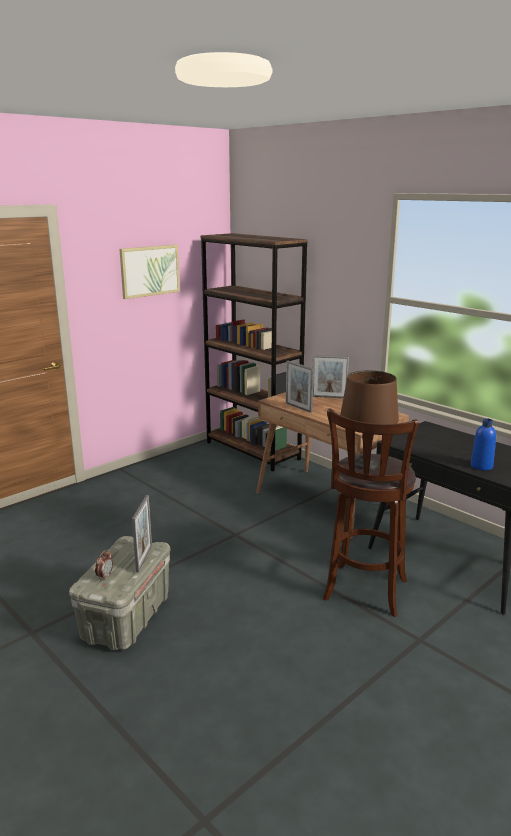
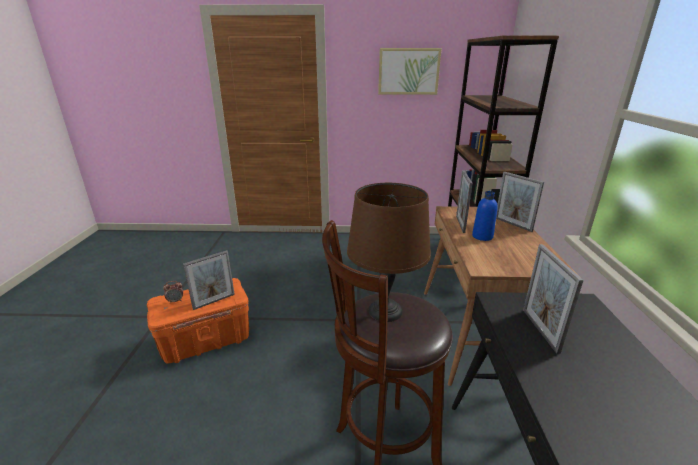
camera: 45 degrees right, 5 degrees up
(126, 617) = (206, 340): grey storage box -> orange storage box
(430, 445) = (540, 330): none -> picture frame
(481, 466) = (572, 405): blue bottle -> blue bottle (482, 236)

